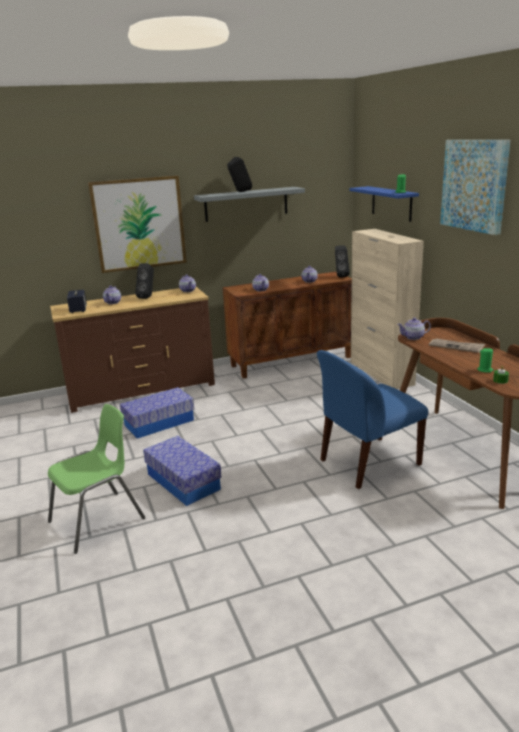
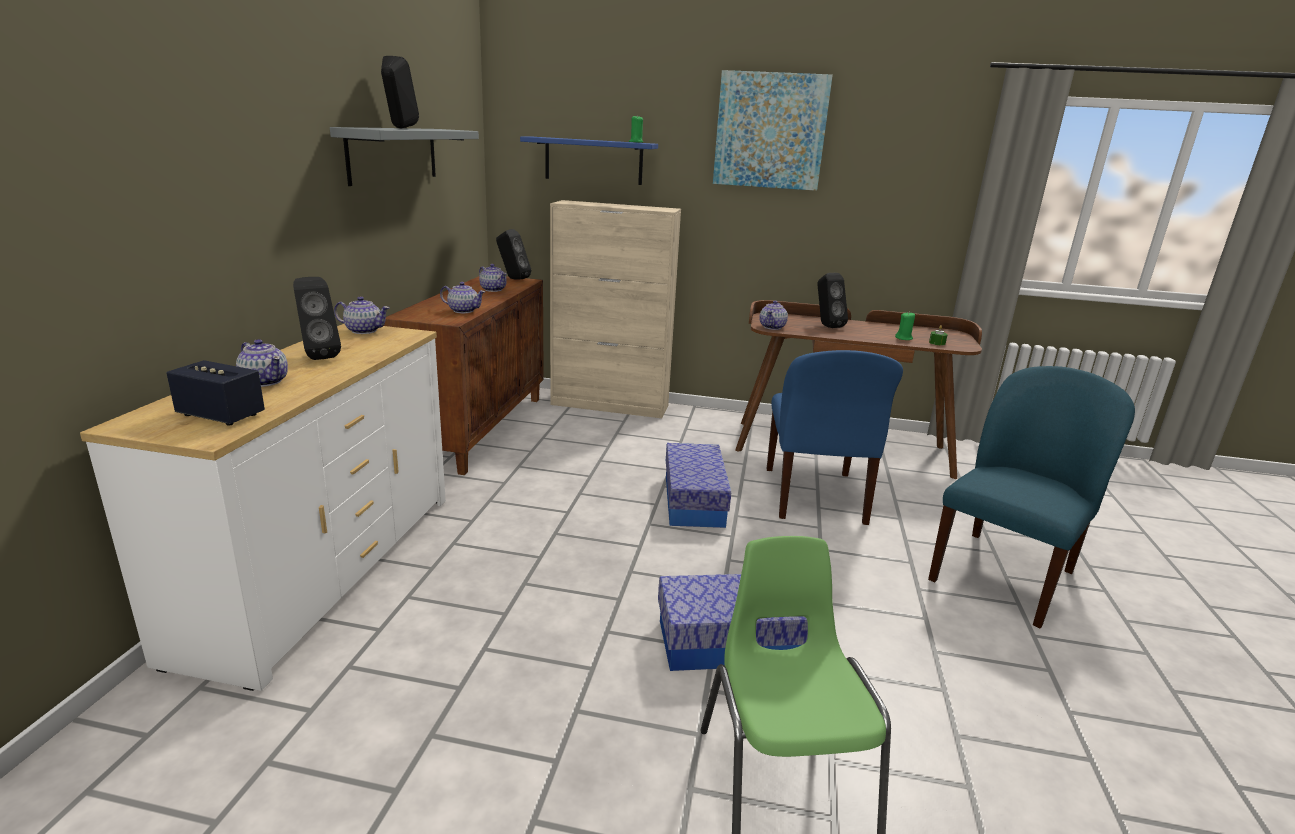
camera: 60 degrees left, 0 degrees up
(139, 224) = (250, 185): picture -> none
(141, 390) = (324, 569): brown dresser -> white dresser
(159, 423) = (494, 596): storage box -> storage box (693, 501)
(364, 553) = (1003, 575): none -> blue chair
(456, 347) = (826, 326): newspaper -> black speaker

